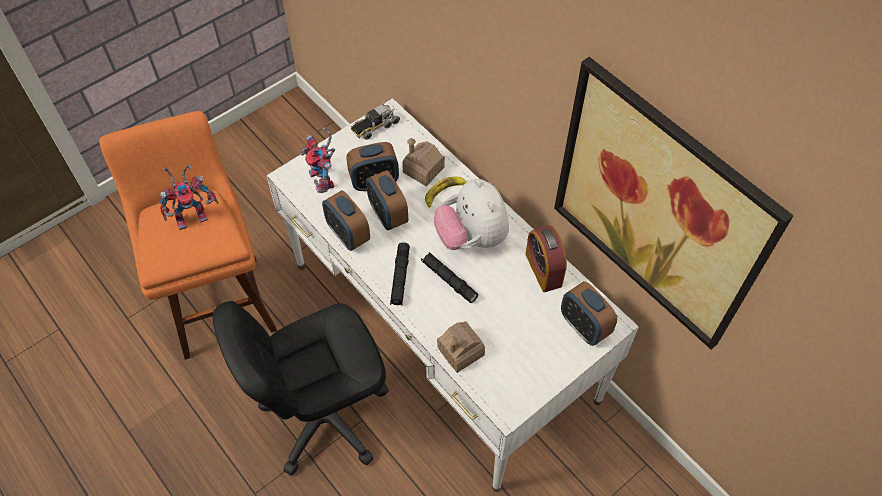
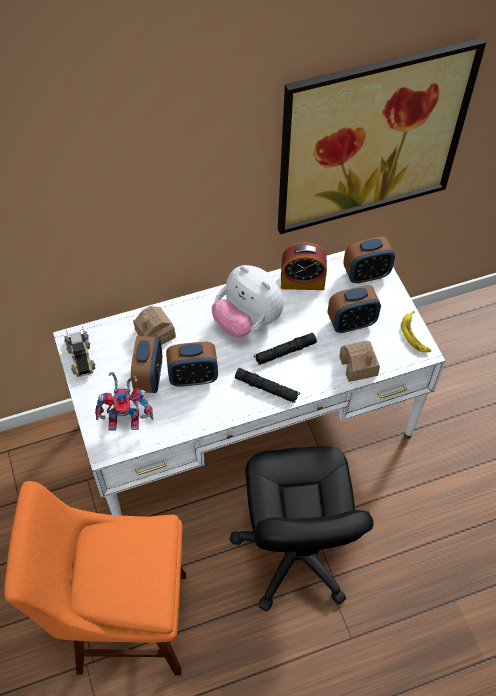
camera: 70 degrees left, 0 degrees up
(193, 215) = (109, 554): toy robot -> none
(348, 235) = (201, 417): alarm clock -> alarm clock (351, 323)
(444, 193) = (190, 325): banana -> banana (415, 335)
(471, 237) = (247, 321): plush toy -> plush toy turned 45 degrees clockwise

